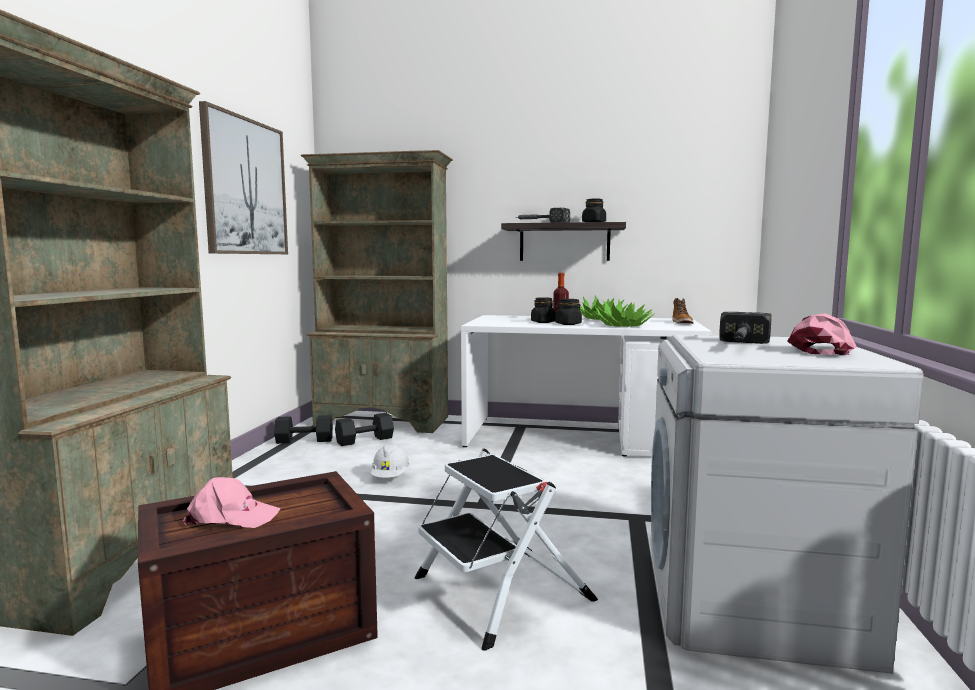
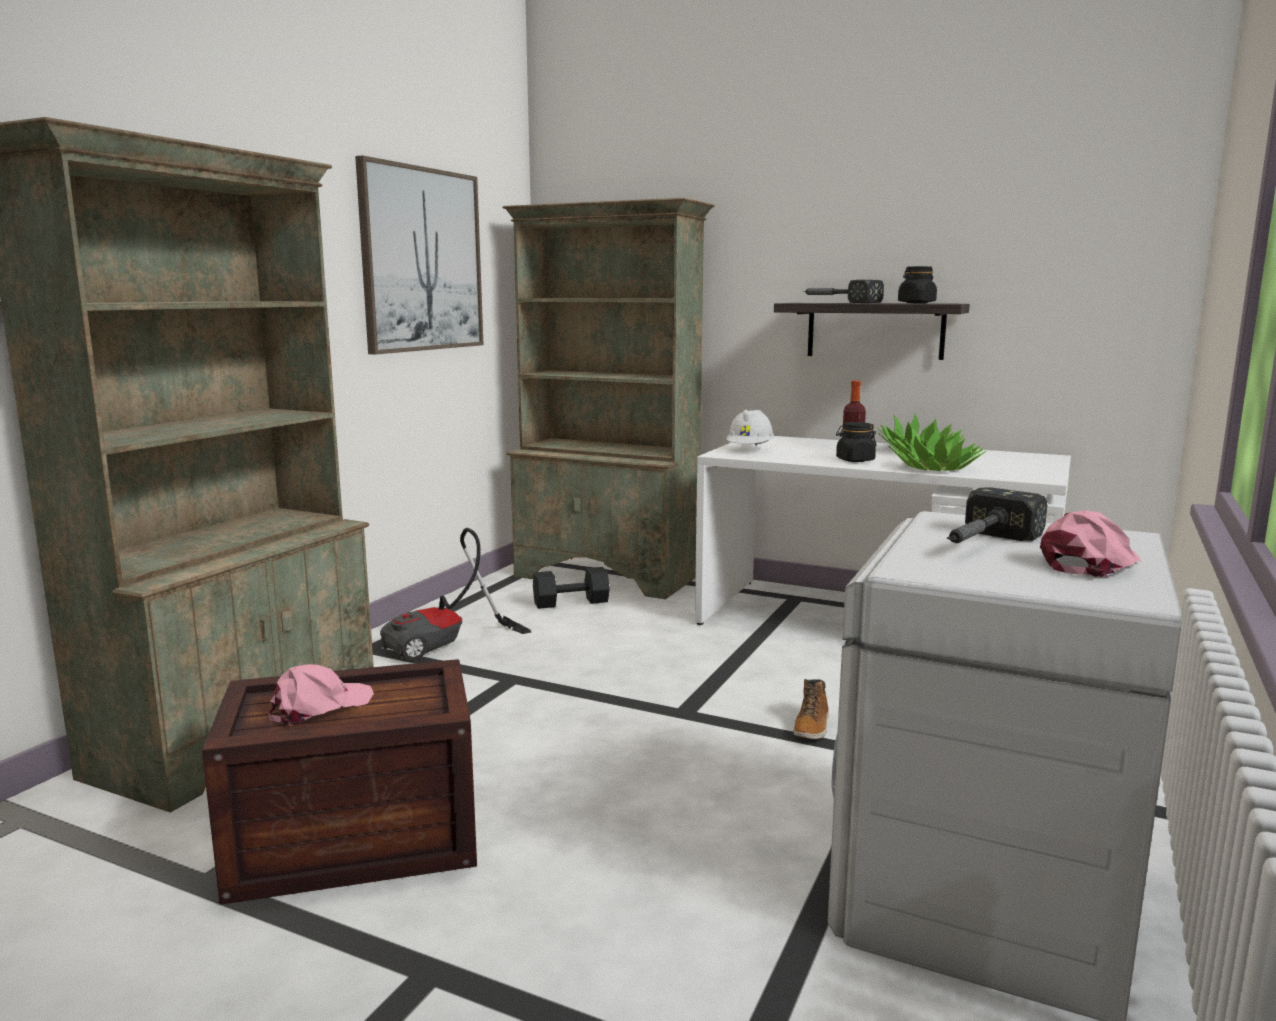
camera: 15 degrees right, 5 degrees up
(231, 517) = (319, 706): pink cap -> pink cap turned 60 degrees counterclockwise
(281, 477) = (447, 646): none -> vacuum cleaner
(305, 440) = (496, 596): black dumbbell -> none
(390, 477) = (581, 660): white hard hat -> white hard hat (750, 450)
(501, 591) = (649, 833): step ladder -> none
(543, 322) = (822, 454): black jar -> none
(682, 323) = (1040, 465): boot -> boot (812, 727)

